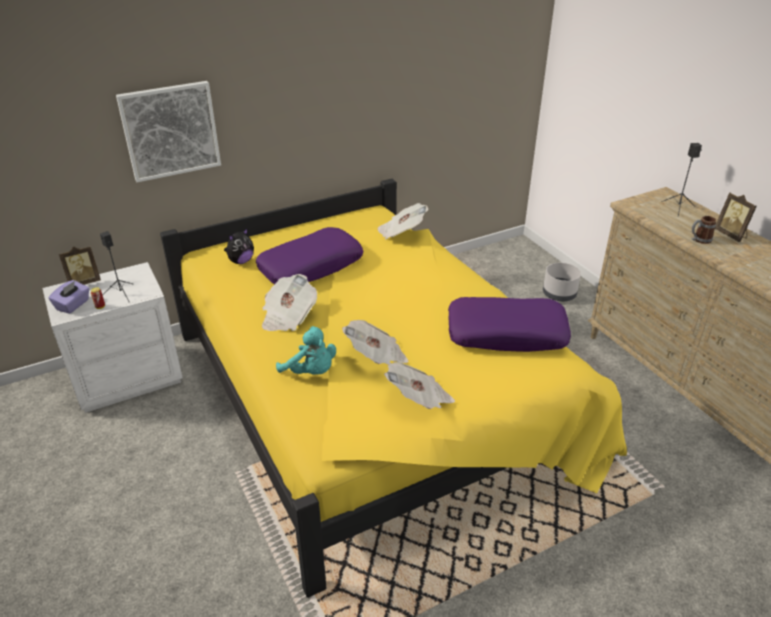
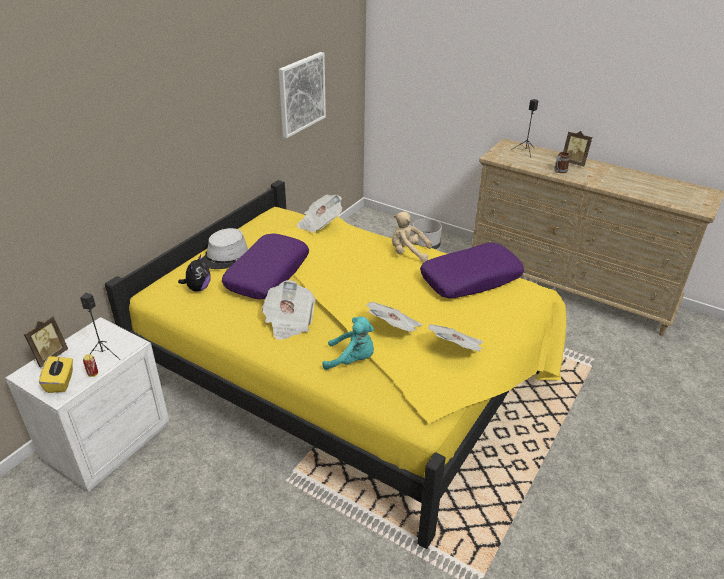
camera: 30 degrees left, 0 degrees up
(73, 305) = (60, 382): purple tissue box -> yellow tissue box
(170, 131) = (102, 176): picture -> picture (301, 94)
(289, 239) = (224, 256): none -> grey hat
(464, 286) = (408, 253): none -> beige plush toy

